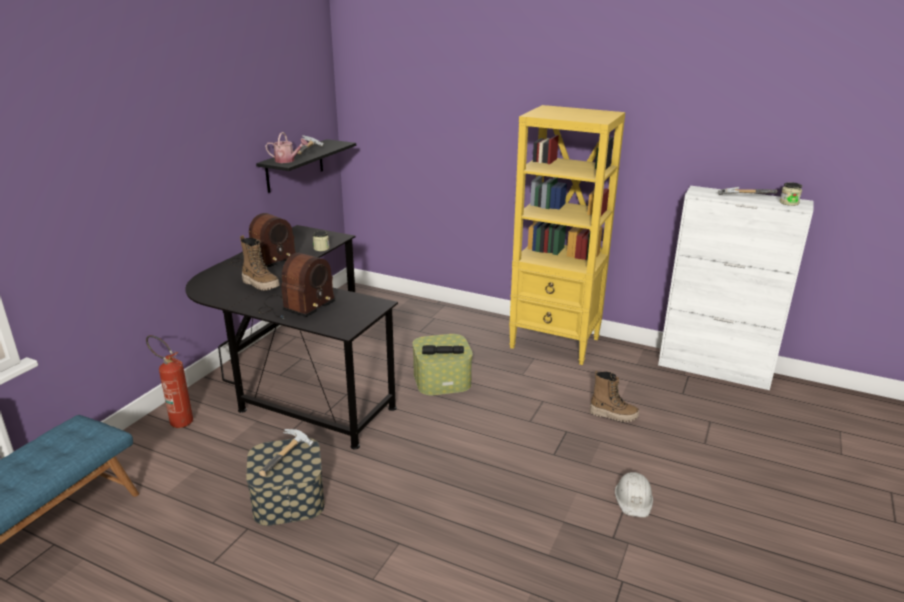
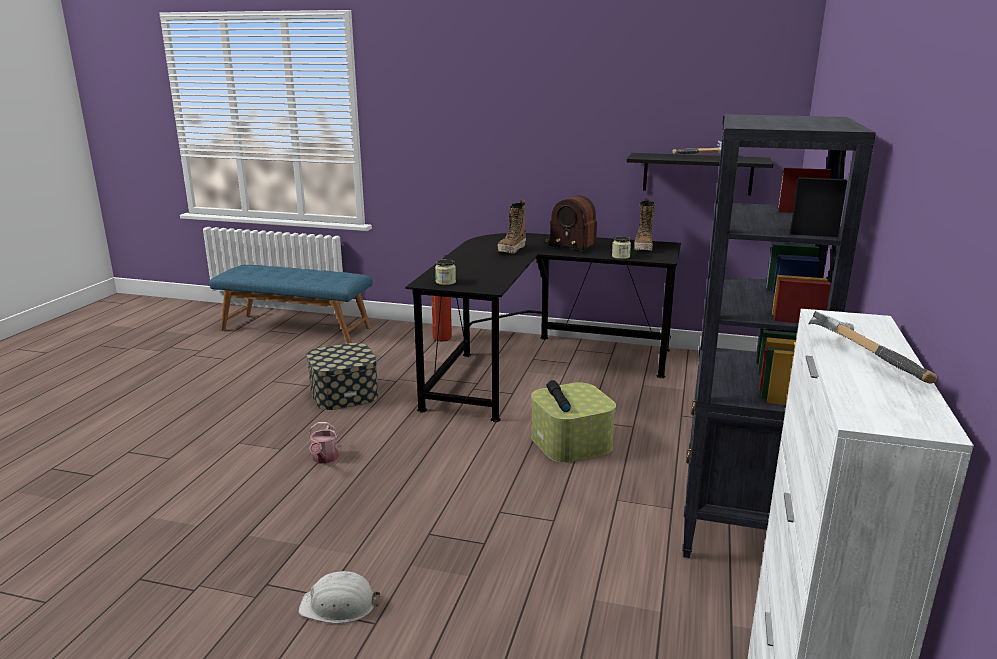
camera: 80 degrees right, 5 degrees down
(287, 160) = (652, 156): watering can -> watering can (324, 459)
(287, 458) = (345, 356): hammer -> none
(295, 306) = (469, 264): radio -> none
(555, 343) = (736, 527): yellow bookcase -> black bookcase
(613, 415) = (542, 590): boot -> boot (643, 248)
(789, 203) = (880, 404): jar -> jar (445, 282)

